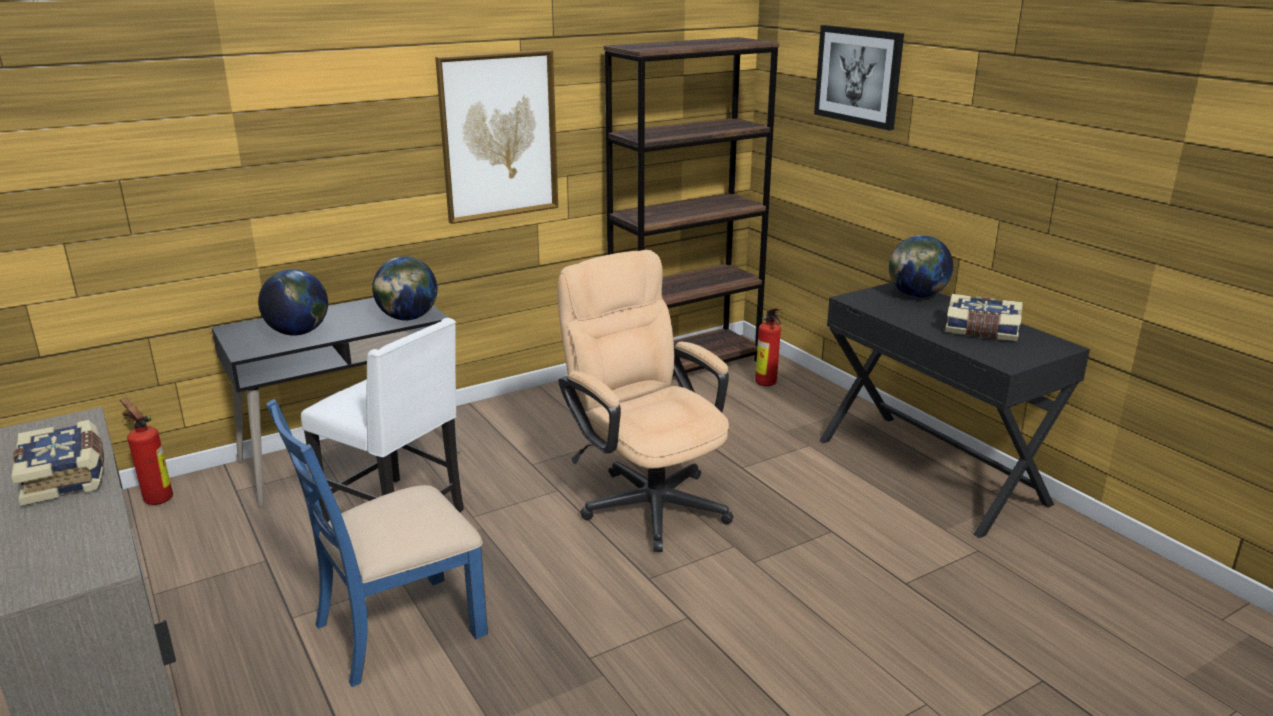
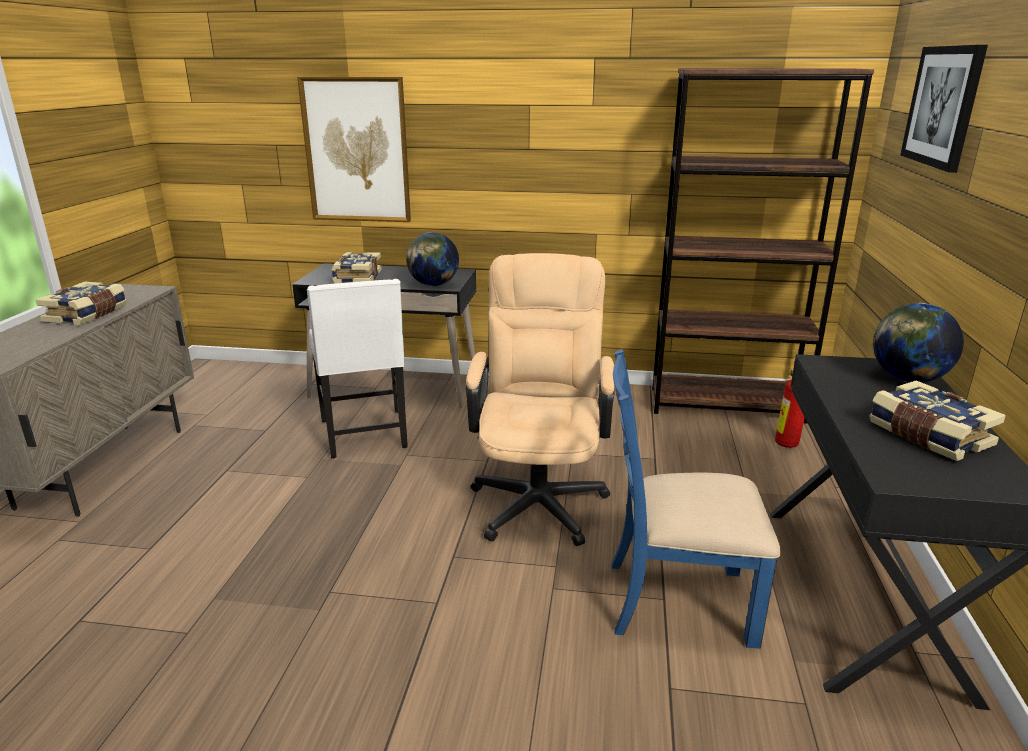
camera: 40 degrees right, 0 degrees up
(156, 498) = (272, 373): fire extinguisher -> none
(298, 333) = (356, 277): globe -> book
(397, 628) = (262, 505): blue chair -> blue chair (677, 600)
(499, 136) = (564, 147): picture -> picture (357, 150)

